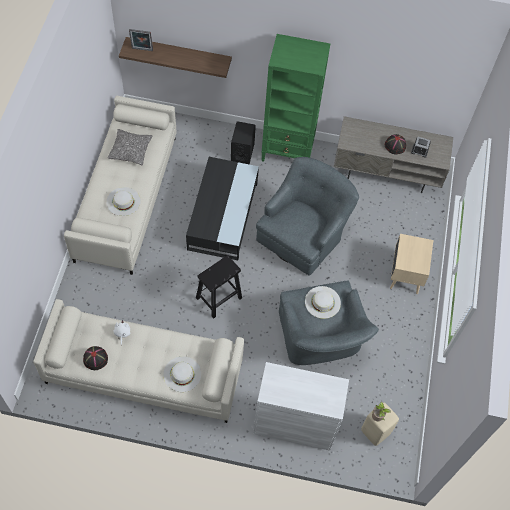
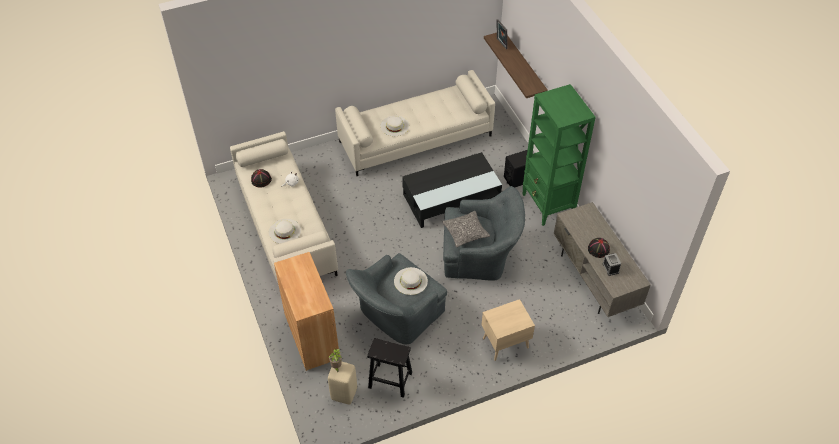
camera: 60 degrees right, 10 degrees down
(130, 150) = (440, 106): pillow -> pillow (465, 232)
(218, 298) = (378, 234): black stool -> black stool (389, 380)
(294, 423) = (311, 336): white cabinet -> brown cabinet

